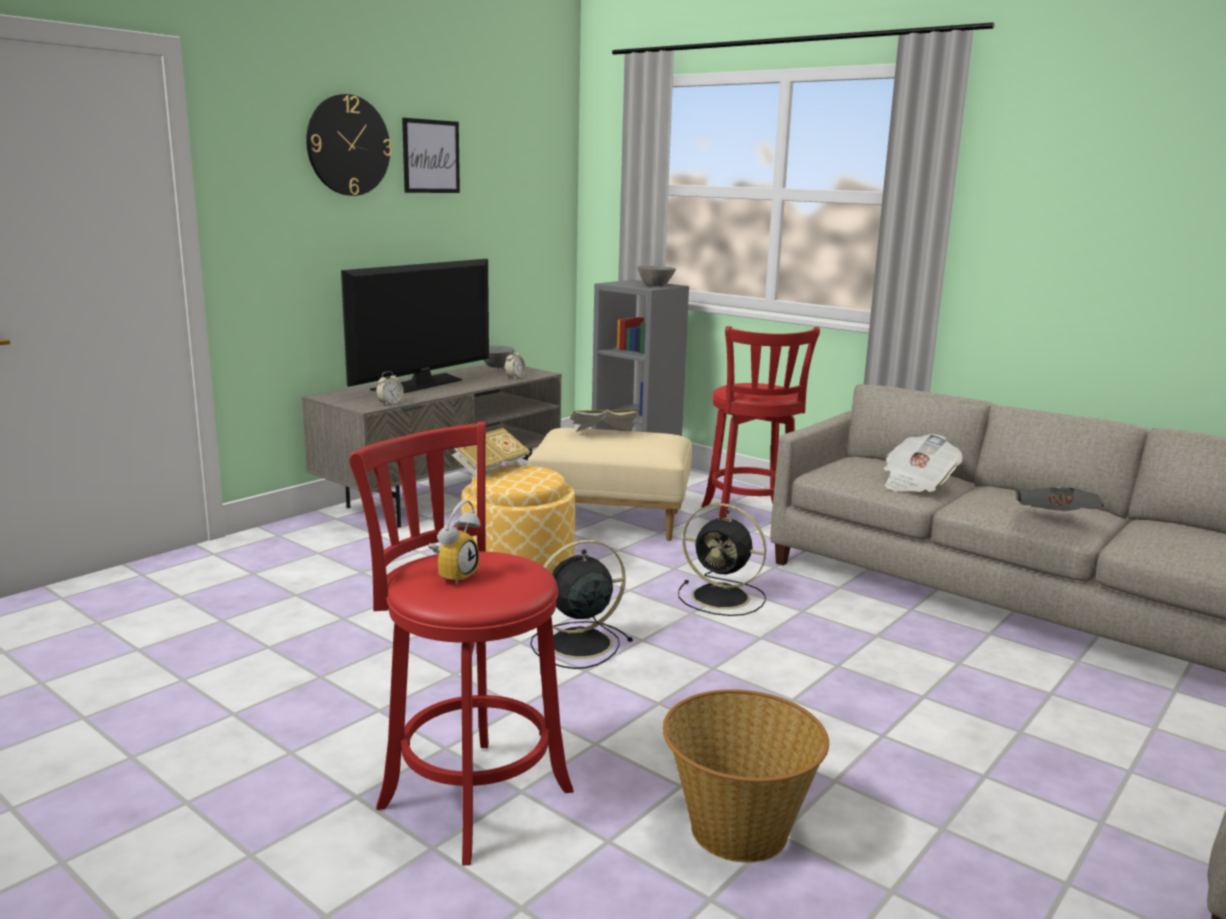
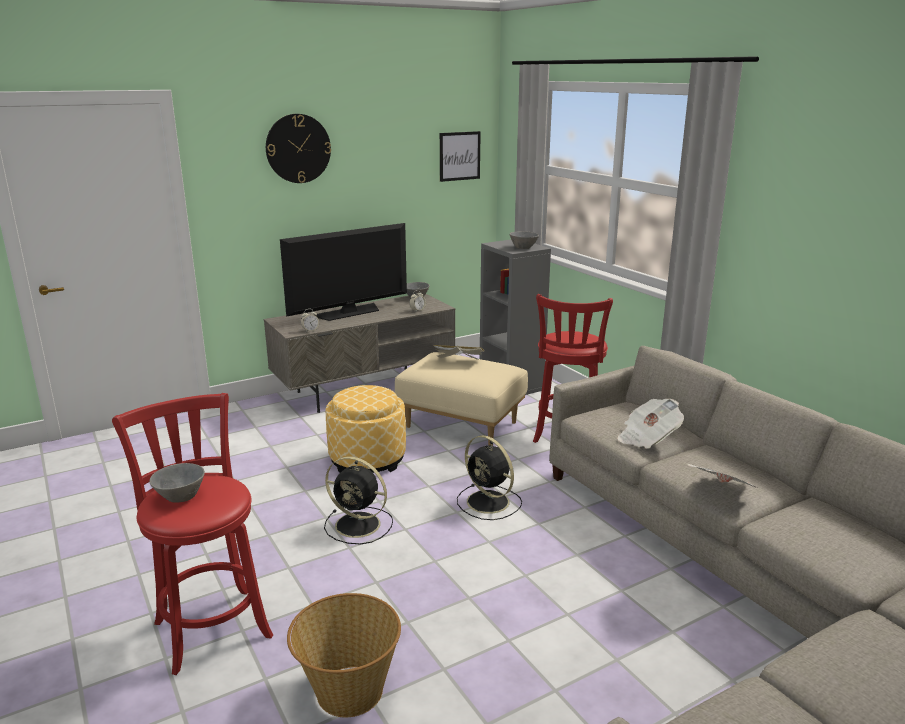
camera: 20 degrees right, 5 degrees up
(431, 156) = (365, 150): picture -> picture (459, 156)
(454, 575) = (181, 496): alarm clock -> grey bowl
(490, 469) = (351, 387): book -> none
(577, 644) = (359, 525): black fan -> black fan turned 150 degrees counterclockwise

